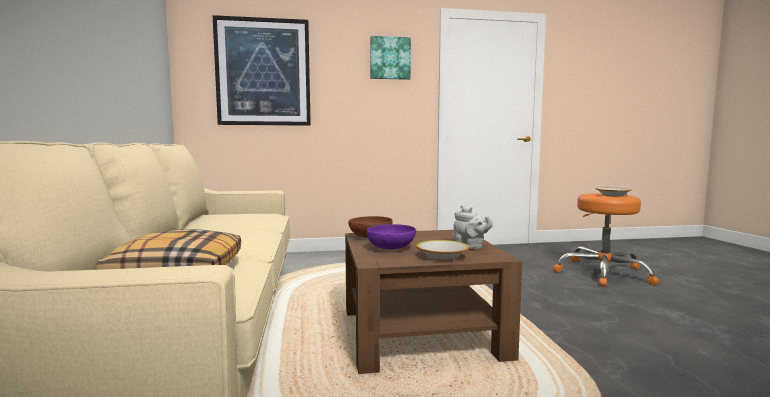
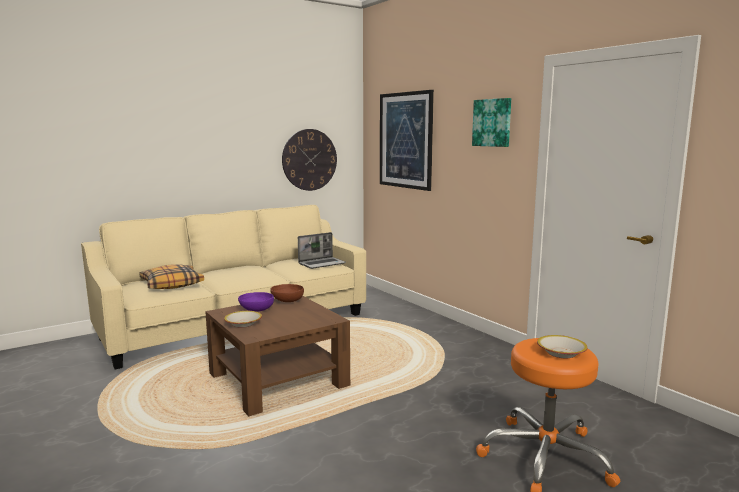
camera: 65 degrees right, 5 degrees up
(142, 83) = (309, 160): none -> wall clock
(251, 214) = (322, 264): none -> laptop
(470, 247) = (277, 328): grey teapot -> none

